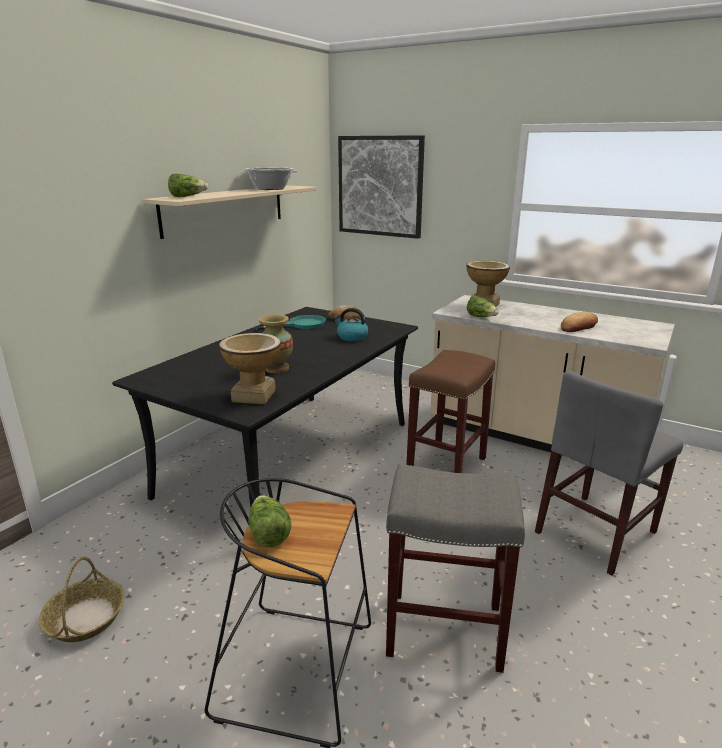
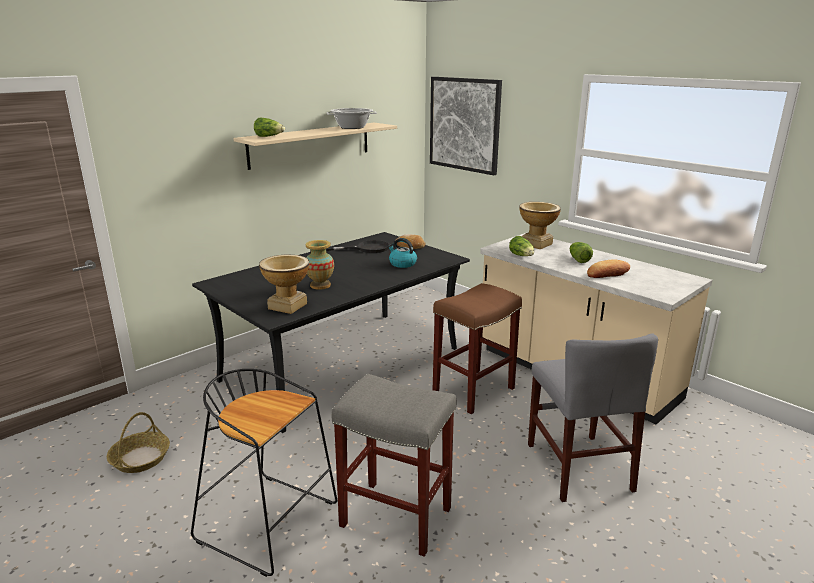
camera: 15 degrees right, 0 degrees up
(268, 533) = (241, 408): lettuce -> lettuce (578, 259)
(300, 324) = (367, 248): turquoise frying pan -> black frying pan
(596, 532) = (578, 466): grey chair -> grey chair turned 75 degrees counterclockwise

